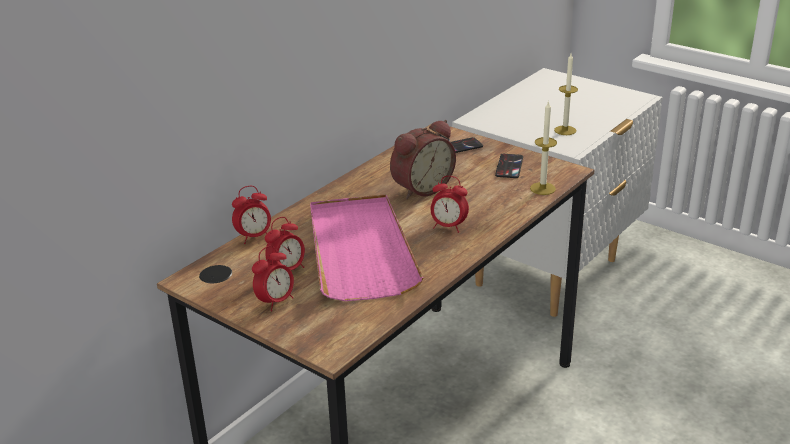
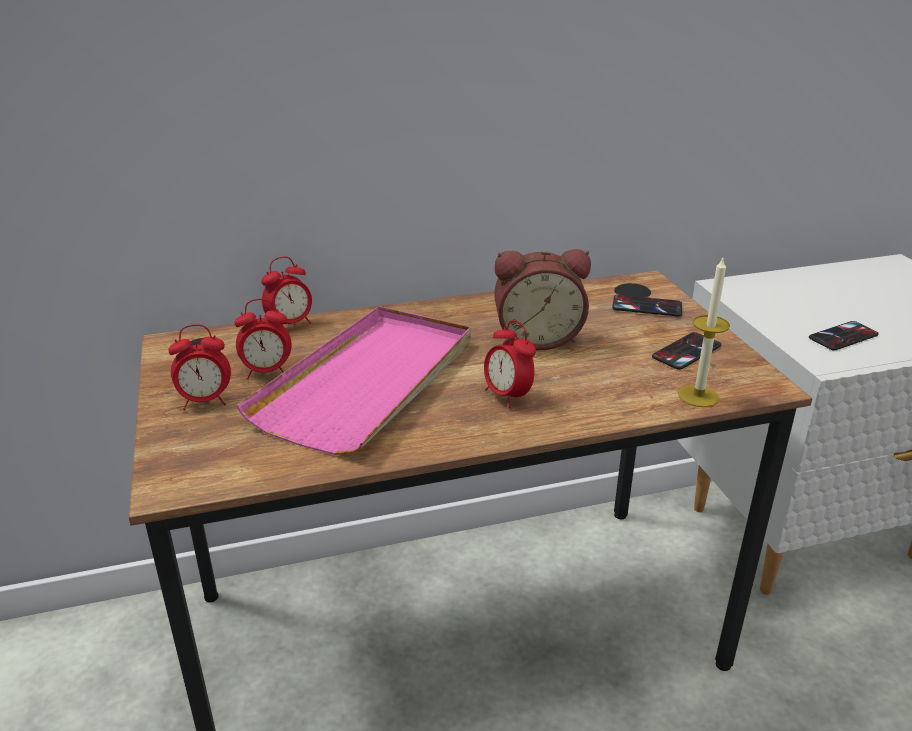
camera: 35 degrees right, 0 degrees up
(254, 237) = (290, 324): alarm clock -> alarm clock turned 45 degrees counterclockwise
(565, 130) = (843, 336): candle -> phone

